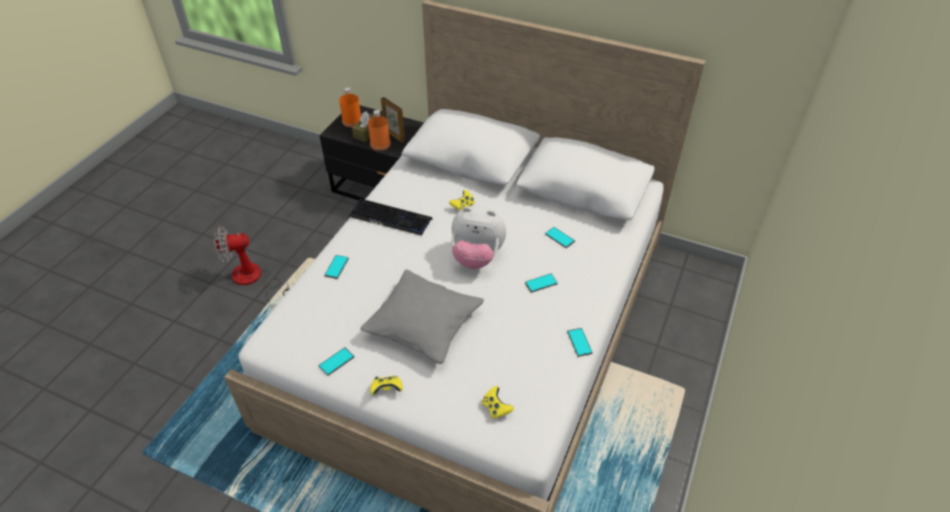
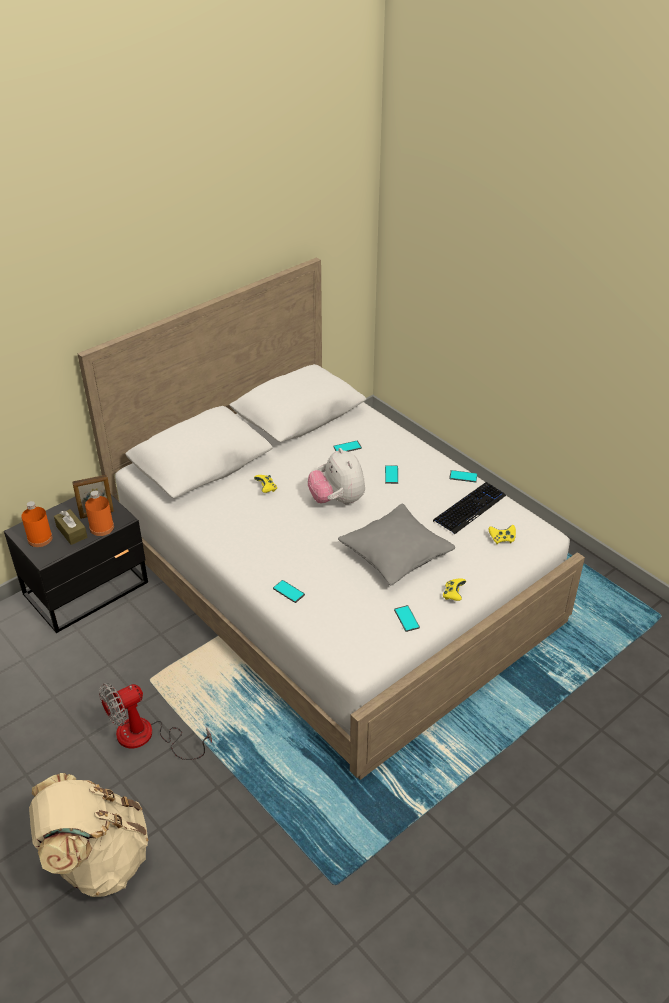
camera: 65 degrees left, 5 degrees down
(141, 299) = (98, 859): none -> beige backpack
(254, 280) = (147, 737): fan -> fan turned 45 degrees clockwise
(390, 218) = (247, 538): keyboard -> keyboard (469, 508)
(476, 257) = (337, 500): plush toy -> plush toy turned 120 degrees clockwise

